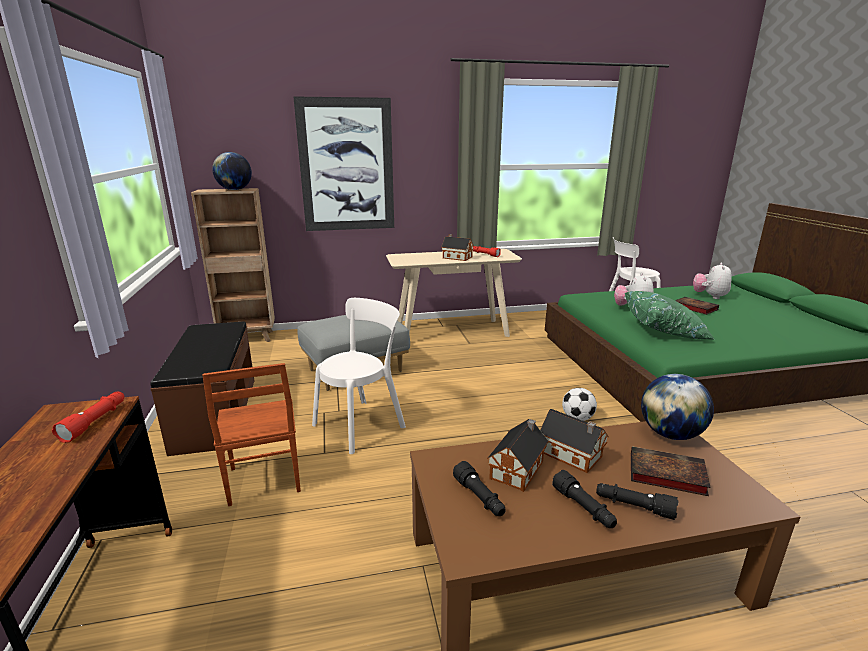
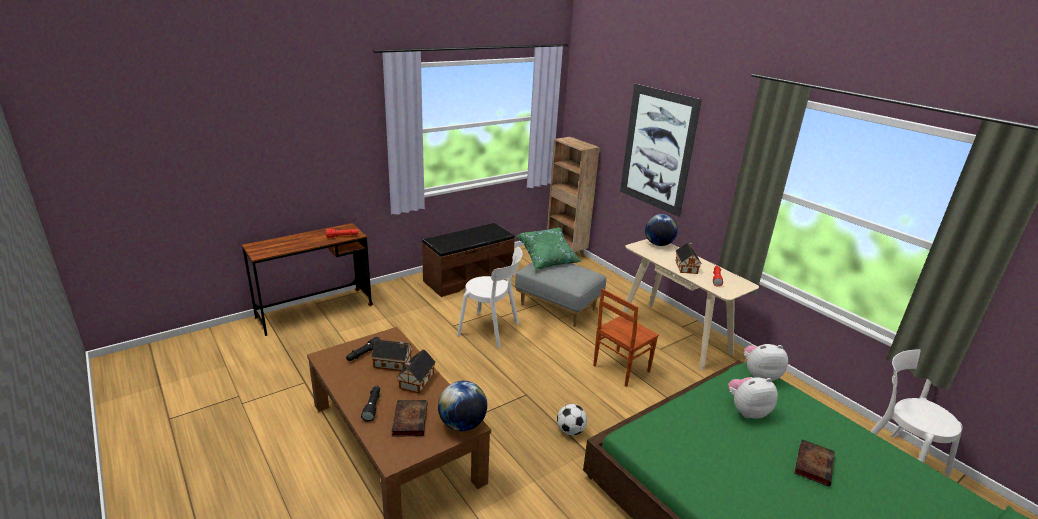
camera: 65 degrees right, 5 degrees up
(234, 190) = (580, 144): globe -> globe (658, 244)
(263, 481) = (418, 315): brown chair -> brown chair (620, 368)
(583, 508) = (365, 388): black flashlight -> none
(664, 331) = (700, 435): green pillow -> green pillow (547, 259)
(709, 296) = (895, 487): plush toy -> plush toy (759, 375)

